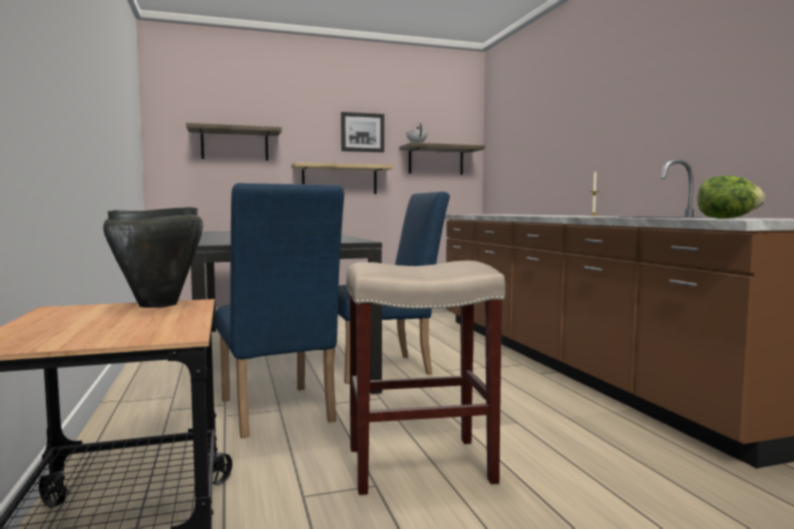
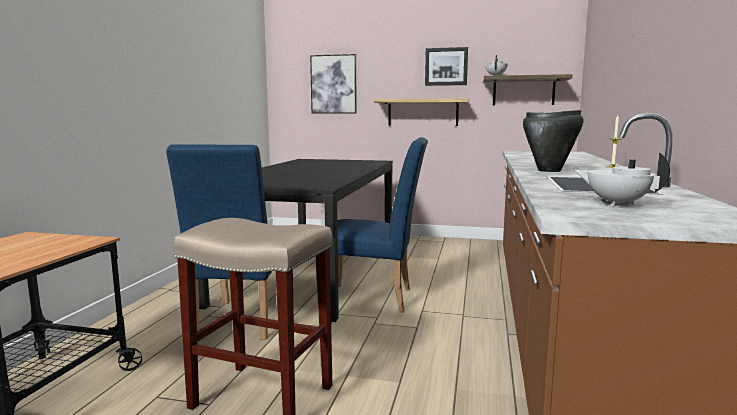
camera: 30 degrees right, 5 degrees up
(158, 305) = (73, 239): black cooking pot -> black cooking pot (549, 170)
(235, 145) = (333, 84): shelf -> picture
(726, 218) = (617, 204): lettuce -> white teapot

